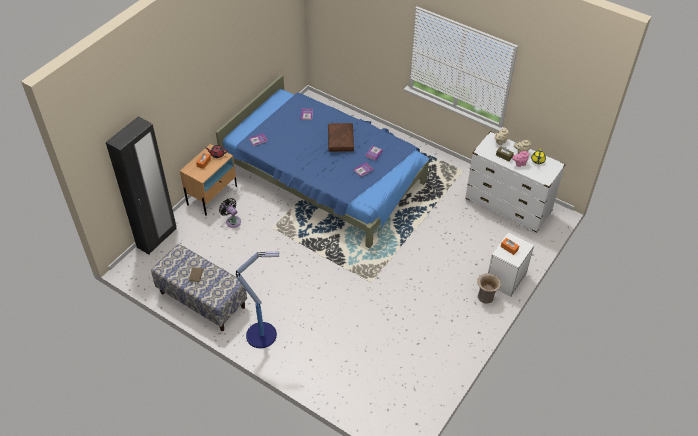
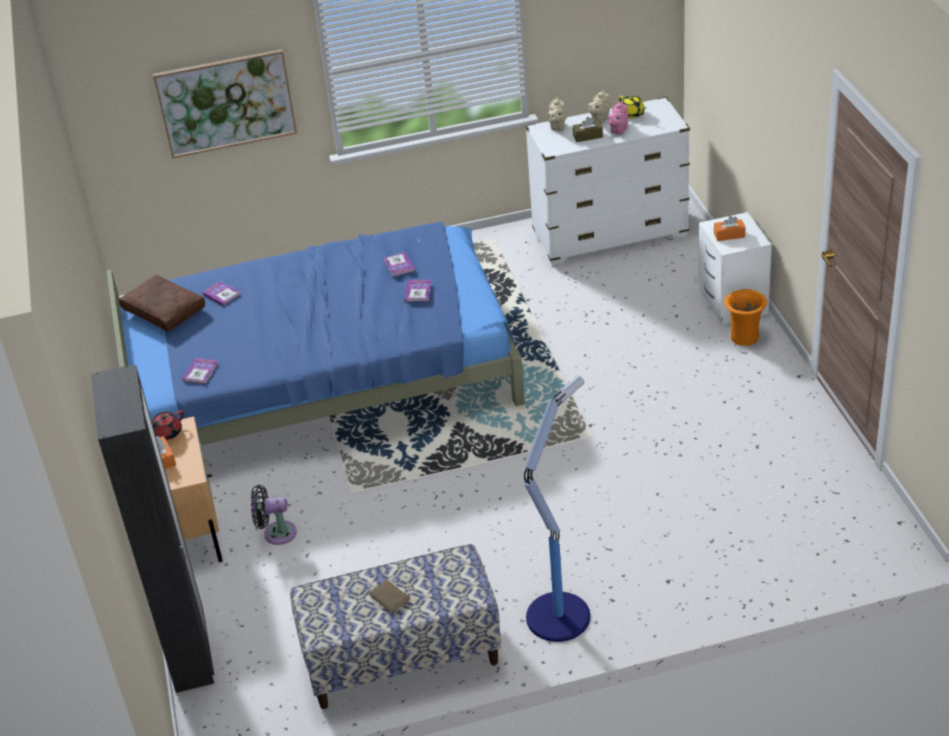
camera: 45 degrees left, 10 degrees down
(341, 141) = (328, 286): brown pillow -> brown pillow (165, 310)
(368, 35) = (226, 102): none -> picture
(485, 297) = (743, 337): beige vase -> orange vase

